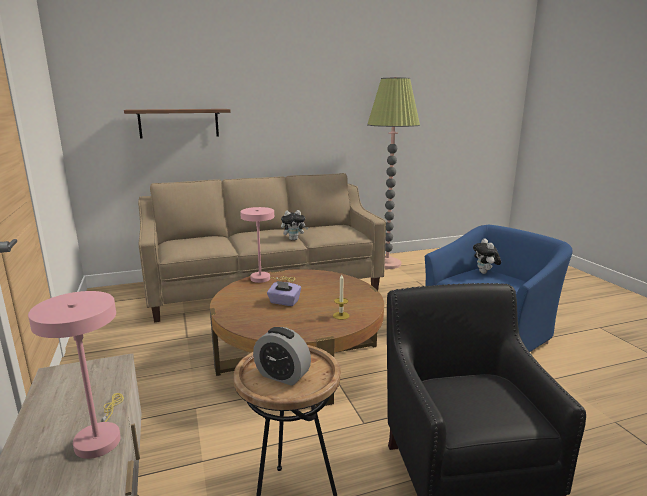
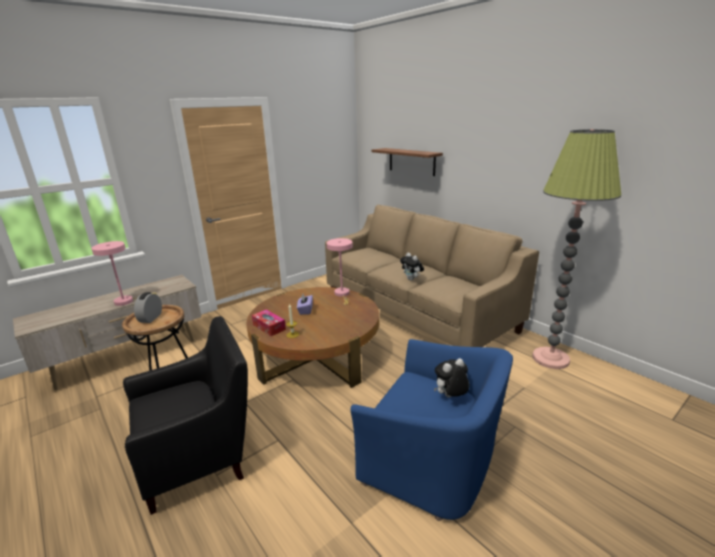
camera: 70 degrees right, 5 degrees up
(308, 327) = (269, 327): none -> tissue box

